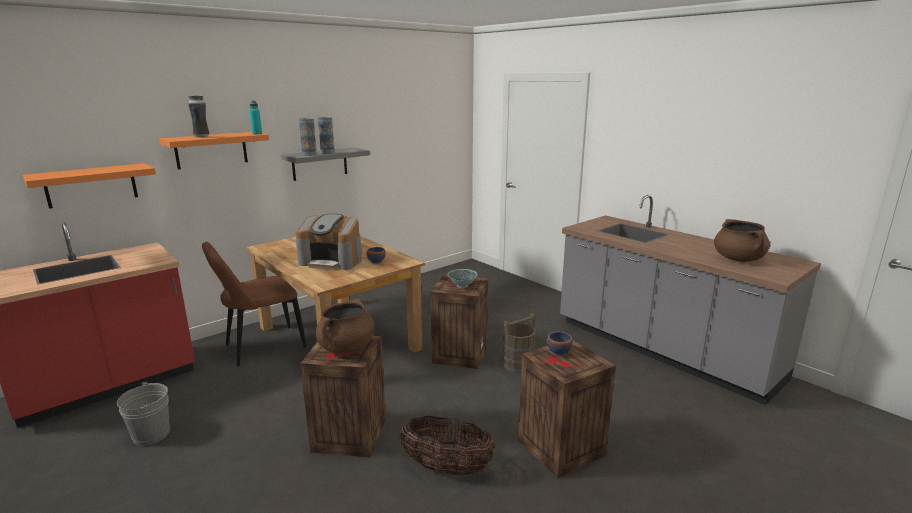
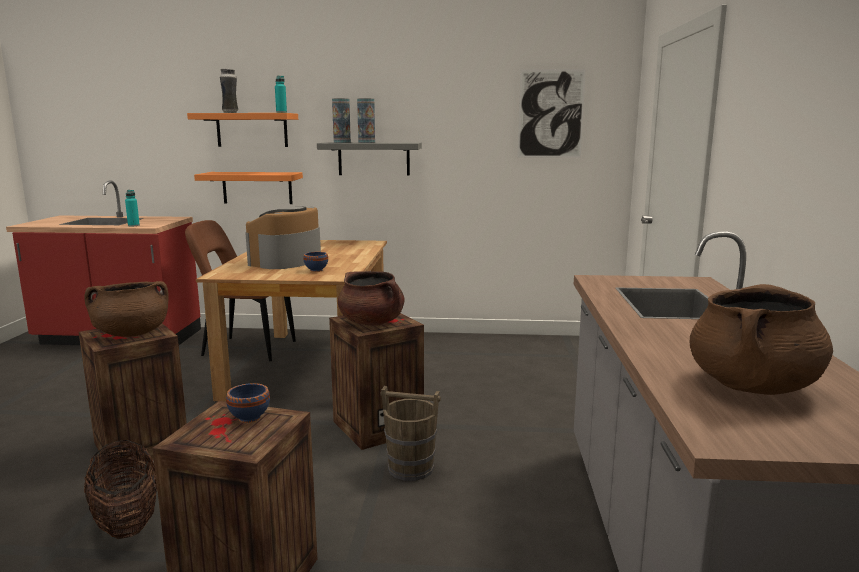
camera: 45 degrees right, 5 degrees down
(91, 185) = (147, 153): orange shelf -> orange shelf (257, 188)
(142, 264) = (133, 225): none -> turquoise bottle
(151, 434) = (66, 379): grey bucket -> none
(332, 261) = (286, 261): coffee machine -> coffee machine turned 60 degrees clockwise
(430, 120) = (550, 114): none -> picture
(462, 286) = (372, 322): bowl -> brown cooking pot

